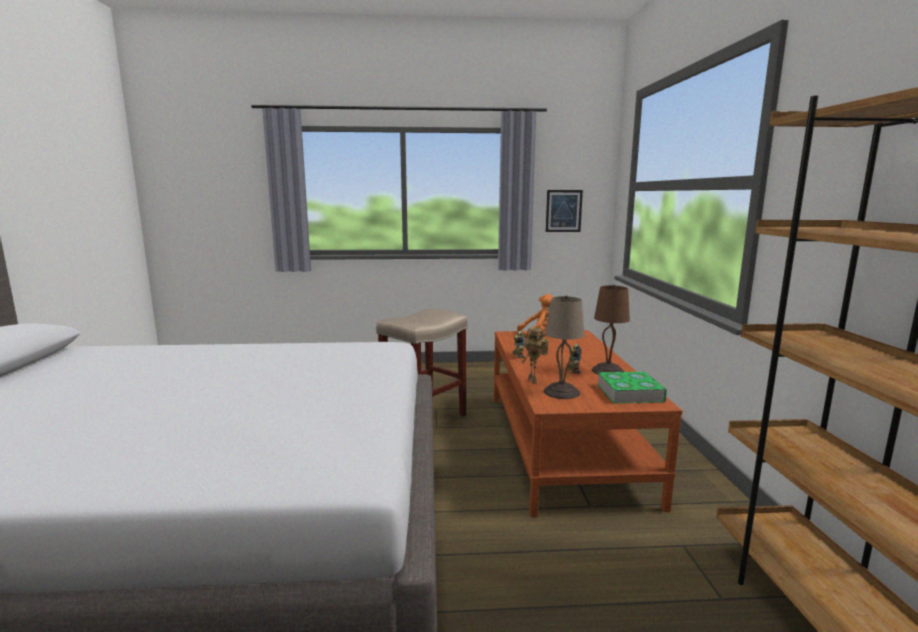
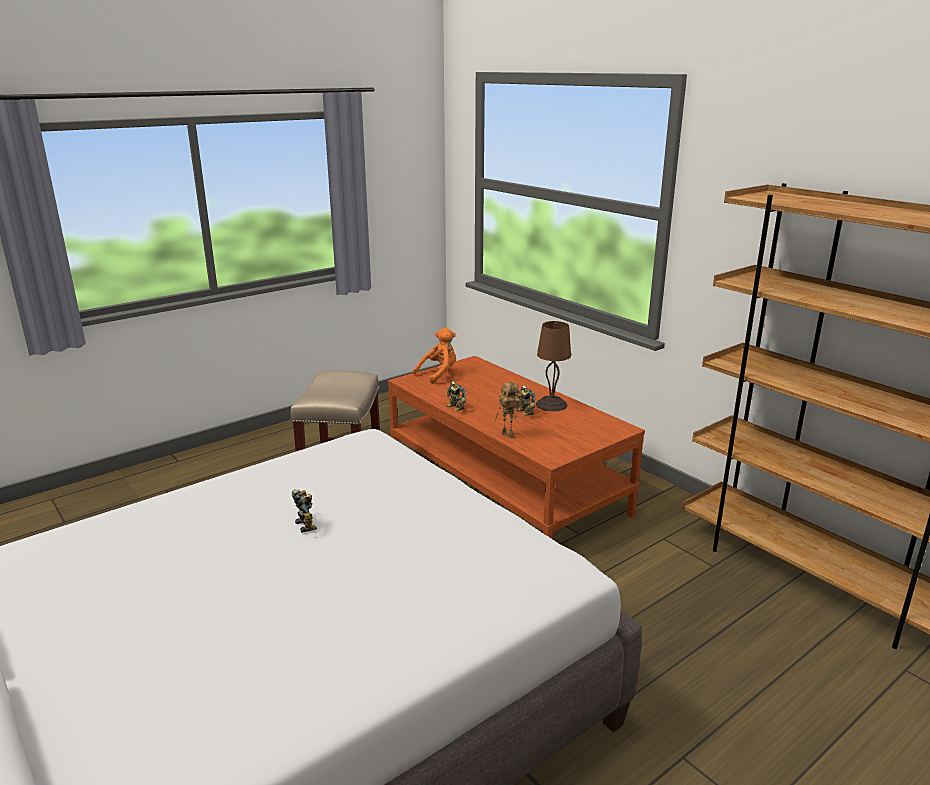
camera: 35 degrees left, 10 degrees up
(252, 378) = (307, 524): none -> toy robot
(561, 392) = (544, 440): beige table lamp -> none
(563, 211) = (396, 210): picture -> none
(629, 393) = (593, 424): book -> none

